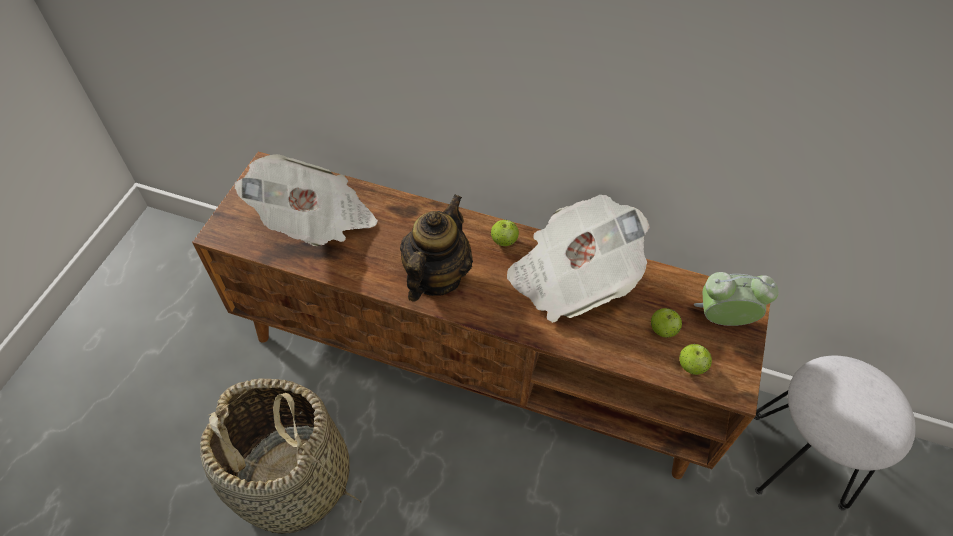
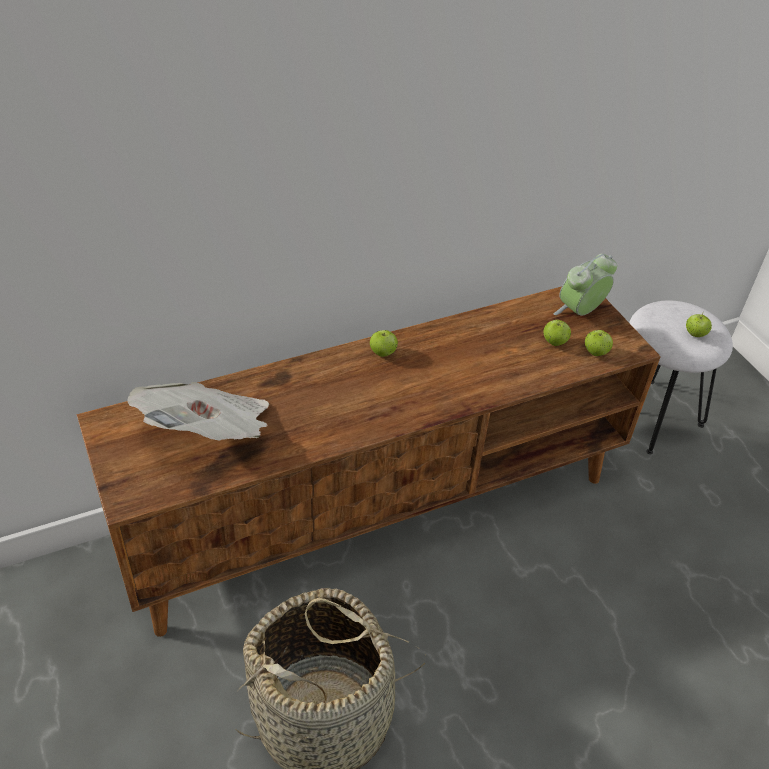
camera: 45 degrees left, 10 degrees down
(436, 277) = (363, 409): teapot -> none
(571, 277) = (458, 347): newspaper -> none
(860, 420) = (695, 334): none -> apple

